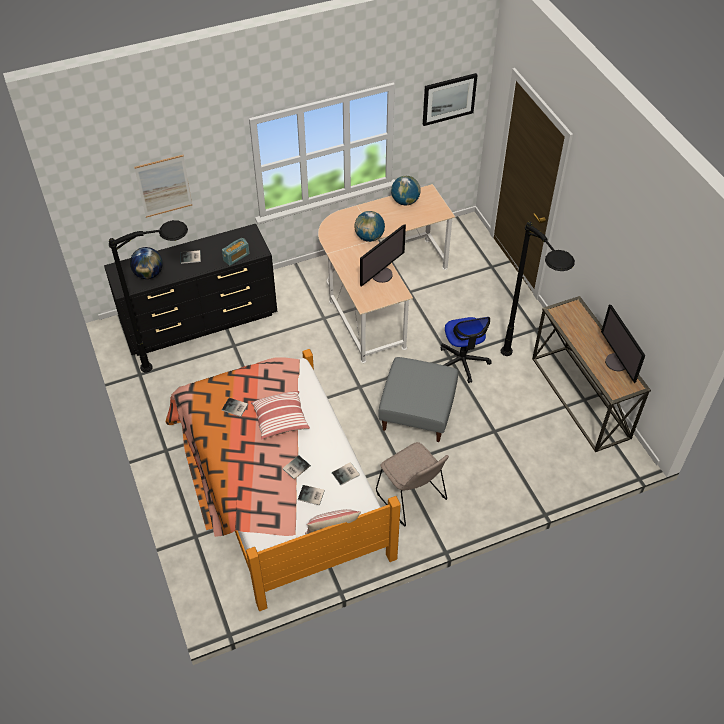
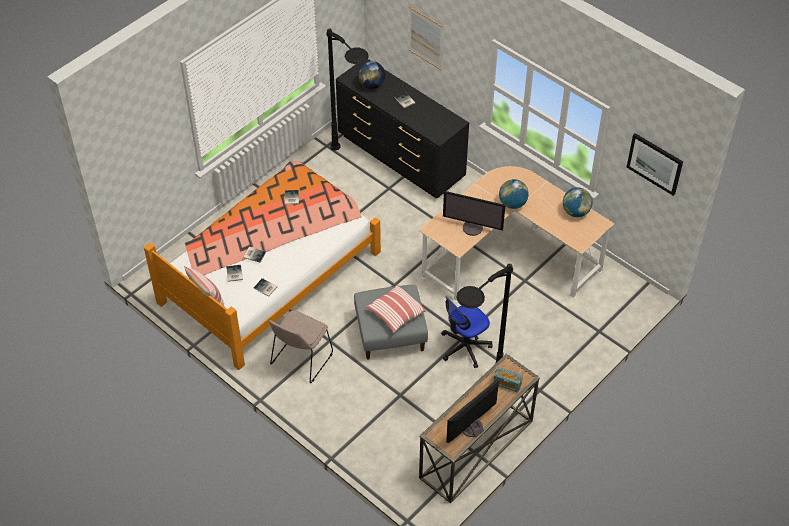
camera: 65 degrees right, 0 degrees up
(236, 257) = (422, 126): radio -> radio (507, 384)
(281, 420) = (293, 229): pillow -> pillow (395, 314)

